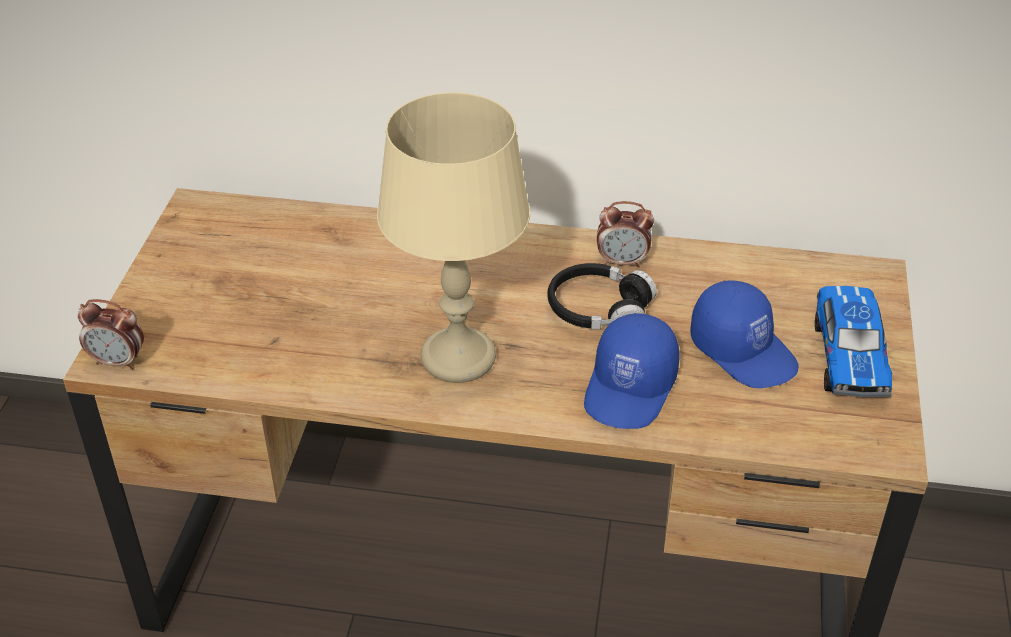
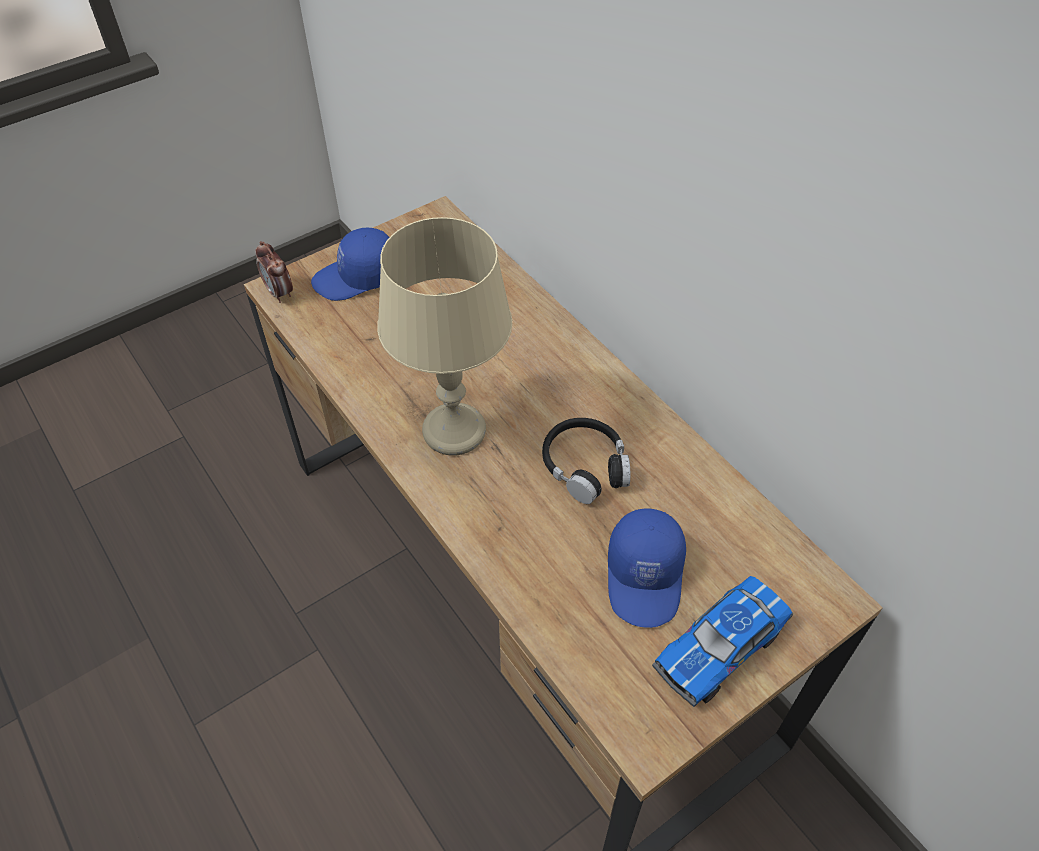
camera: 45 degrees right, 10 degrees up
(622, 262) = (650, 442): alarm clock -> none
(631, 389) = (530, 541): blue cap -> blue cap (357, 278)

